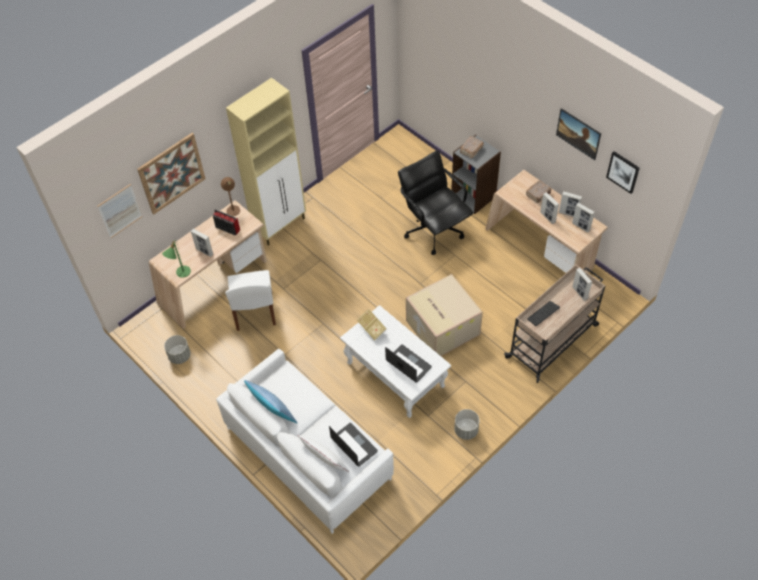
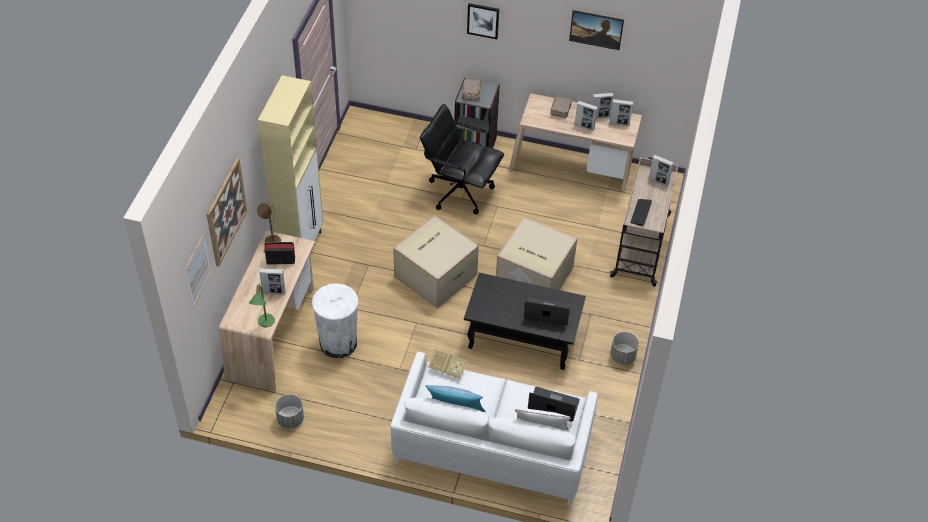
camera: 35 degrees left, 5 degrees down
(254, 313) = (338, 343): white chair -> white trash can
(365, 290) = (435, 274): none -> cardboard box
(372, 328) = (489, 296): book -> book (447, 369)
(395, 374) = (521, 337): white coffee table -> black coffee table
(623, 172) = (654, 50): picture -> picture (483, 20)

